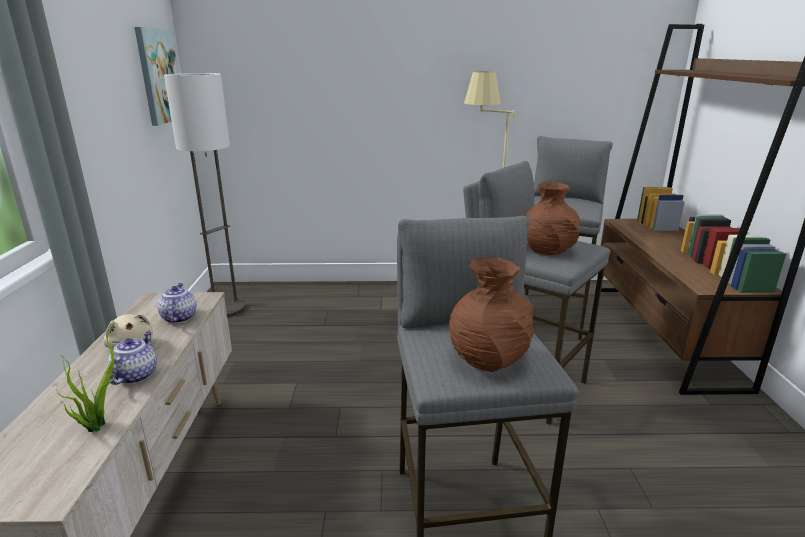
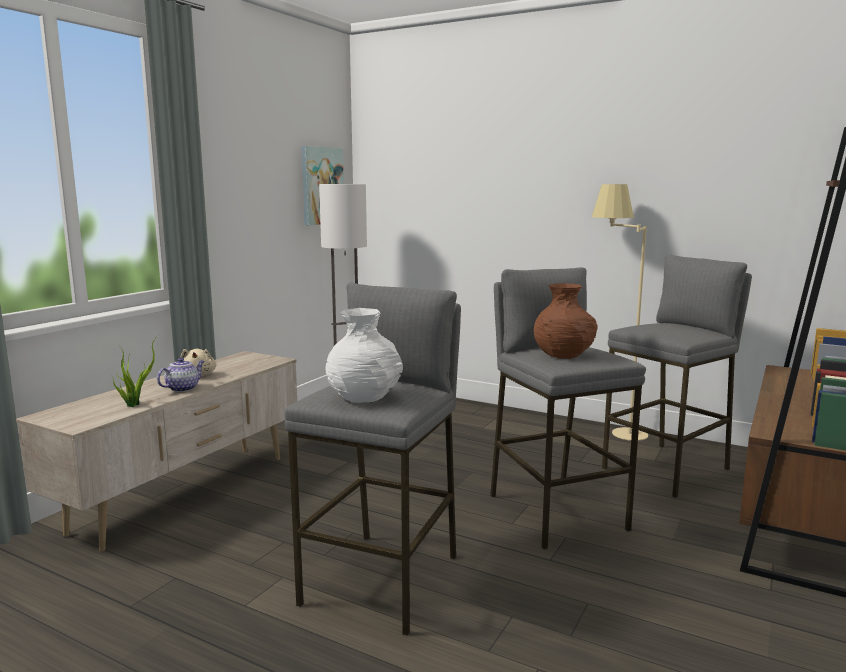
camera: 30 degrees right, 10 degrees down
(179, 317) = (246, 367): teapot -> none
(487, 358) = (364, 396): brown vase -> white vase

